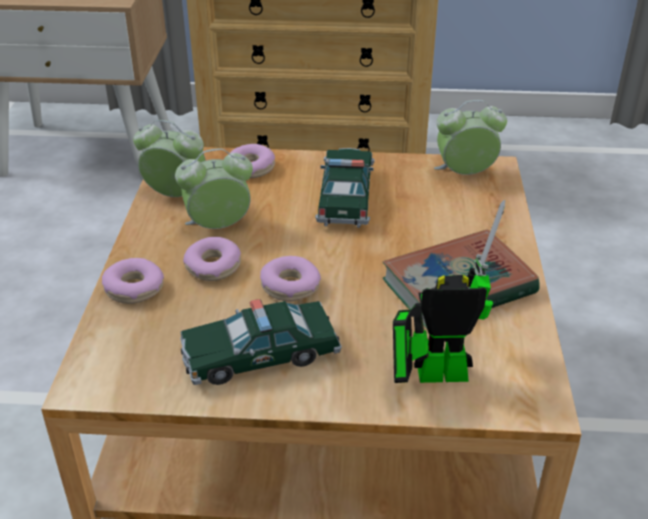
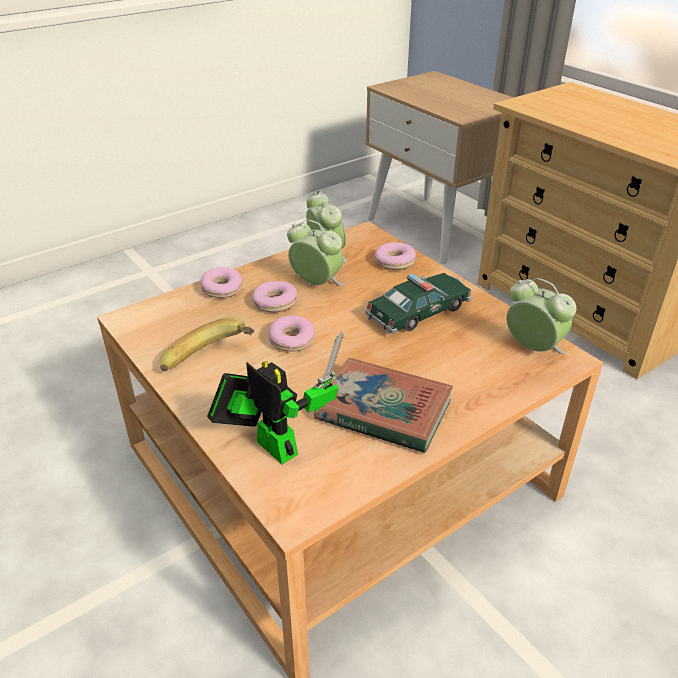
camera: 50 degrees right, 0 degrees up
(260, 355) = (212, 363): toy car -> banana

